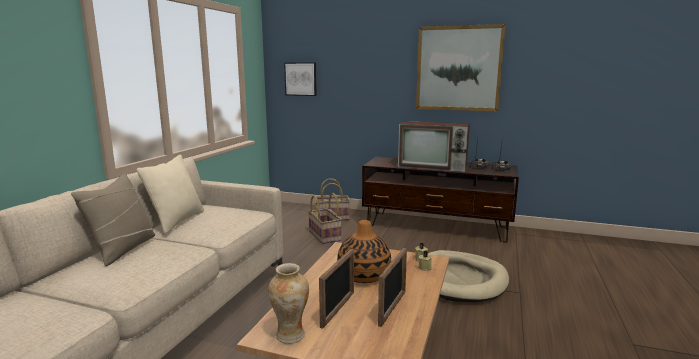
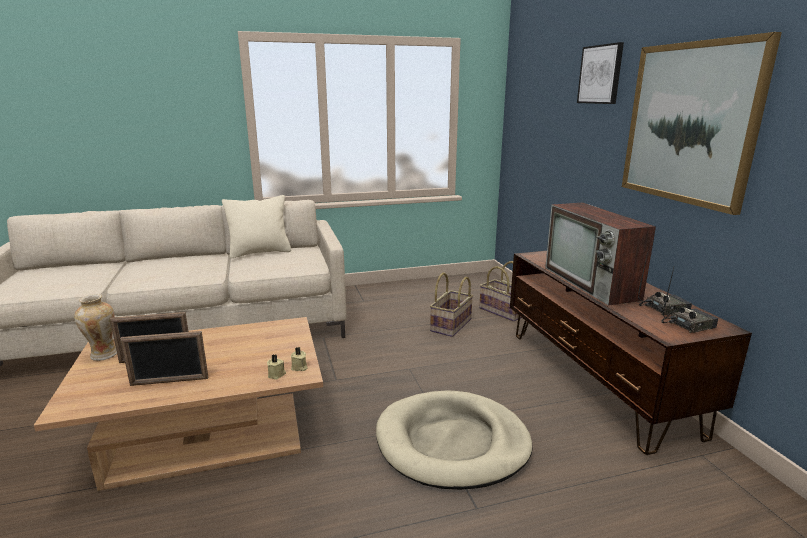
camera: 55 degrees right, 5 degrees up
(123, 249) = (191, 259): beige pillow -> none
(301, 79) = (526, 126): picture -> picture (600, 74)
(363, 275) = (233, 350): vase -> none

